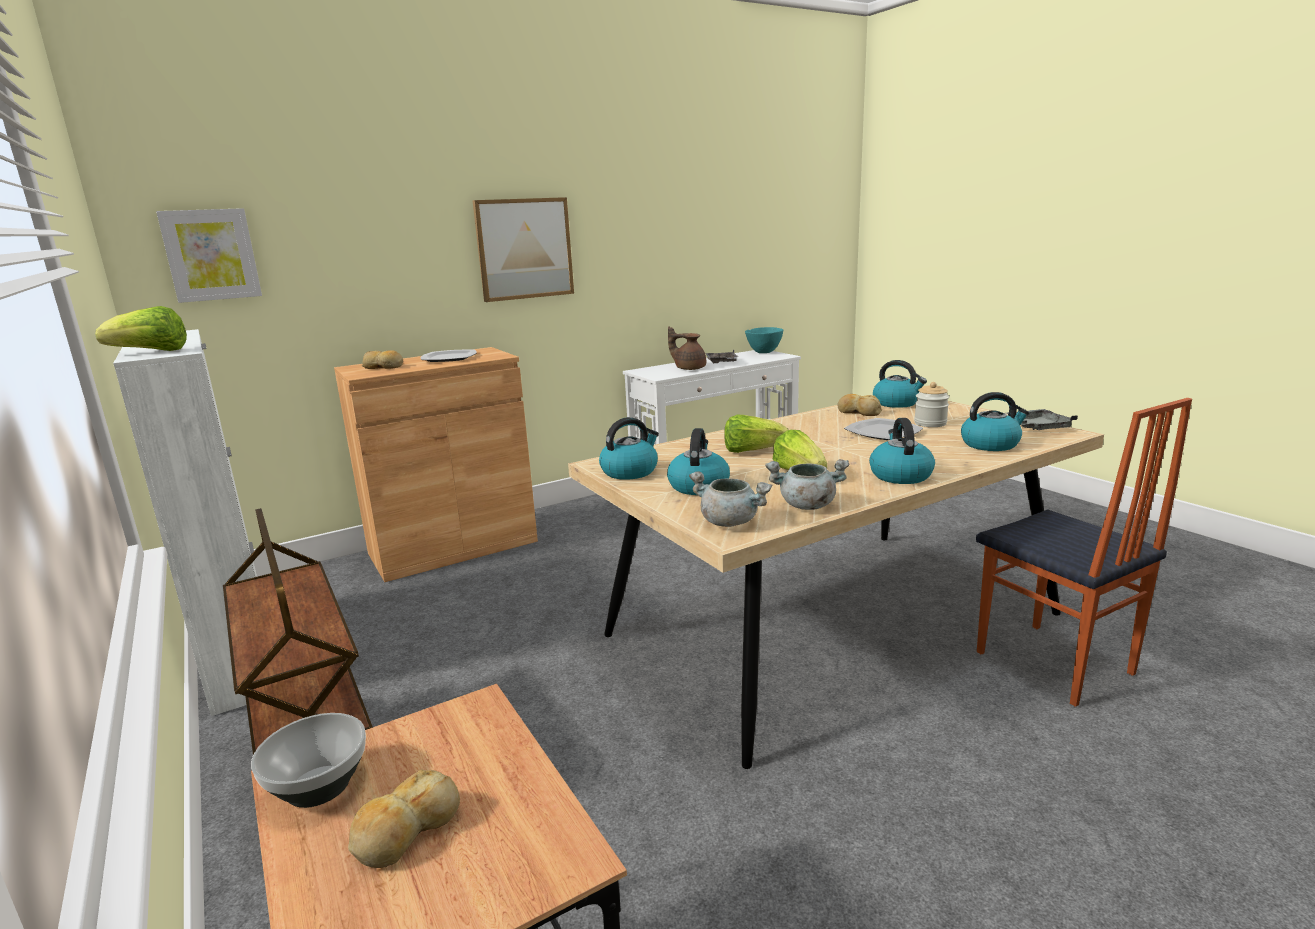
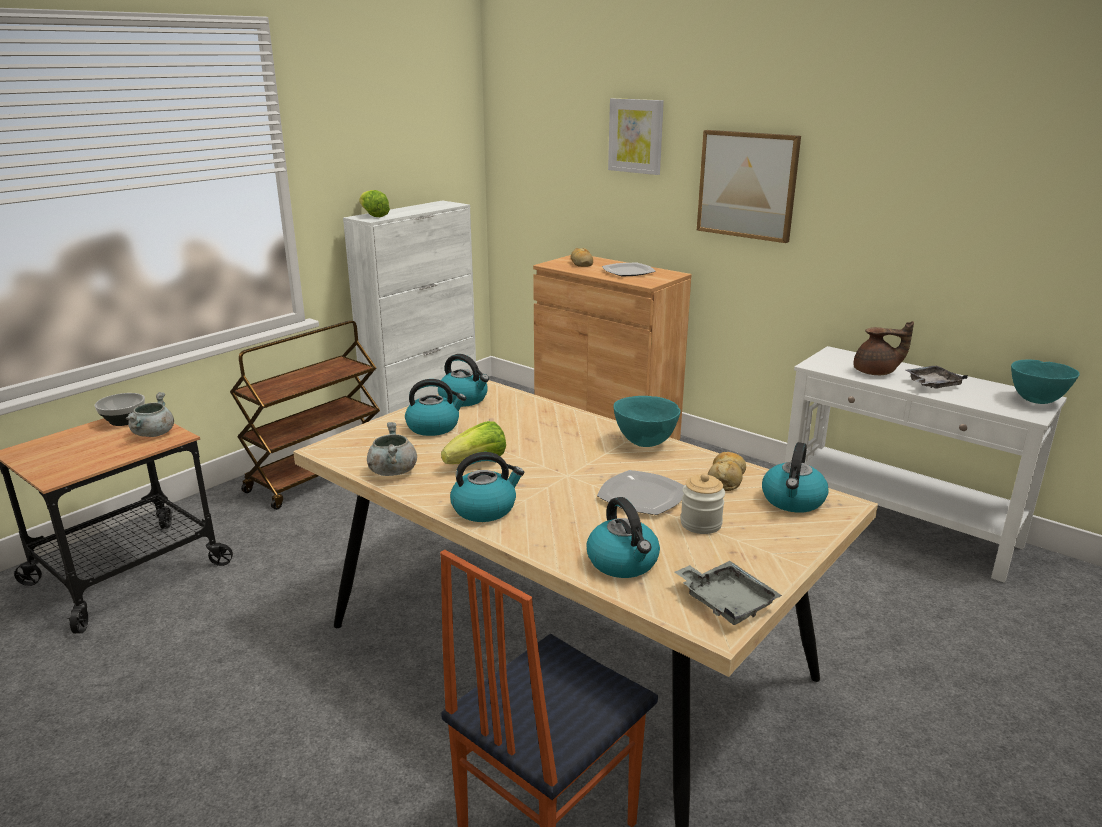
camera: 70 degrees right, 5 degrees up
(211, 255) = (529, 152): picture -> picture (636, 136)
(405, 831) = (87, 444): bread -> none
(689, 368) = (876, 372): brown teapot -> brown teapot turned 90 degrees clockwise
(731, 522) = (353, 447): grey cooking pot -> grey cooking pot (154, 434)
(752, 451) = (538, 437): lettuce -> none
(784, 424) = (645, 443): none -> turquoise bowl

